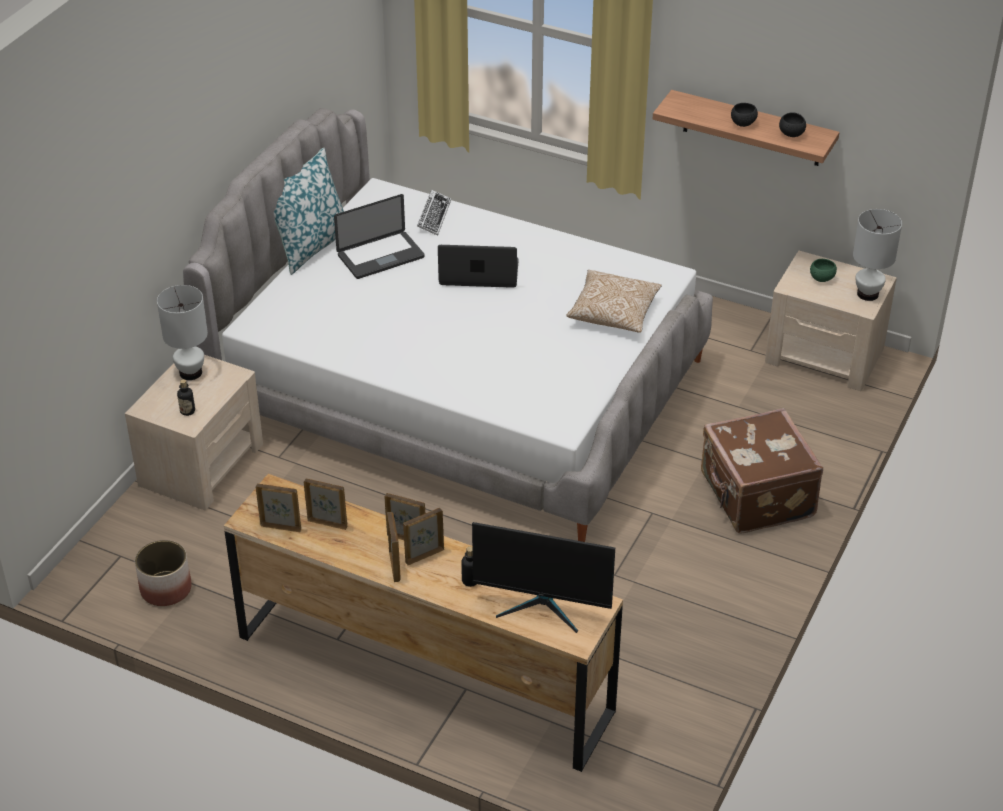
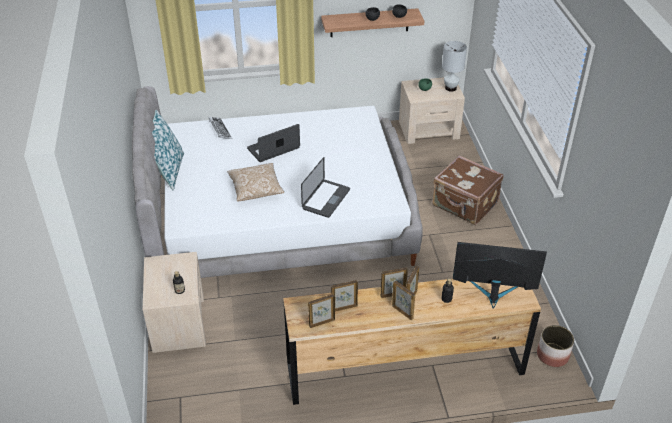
camera: 35 degrees left, 0 degrees up
(165, 589) = (225, 401): planter -> planter (552, 355)
(191, 373) = (160, 269): white table lamp -> none
(380, 256) = (213, 161): laptop -> laptop (326, 199)
(542, 606) = (493, 293): monitor -> monitor turned 150 degrees counterclockwise
(613, 313) = (359, 140): pillow -> pillow (256, 189)

